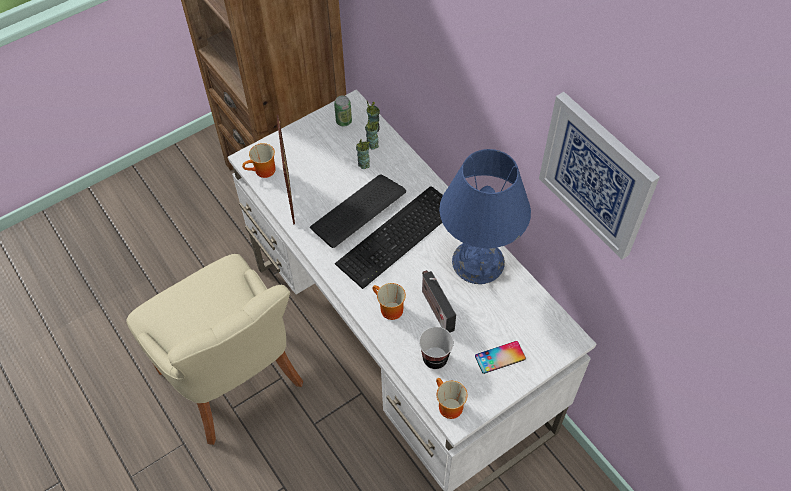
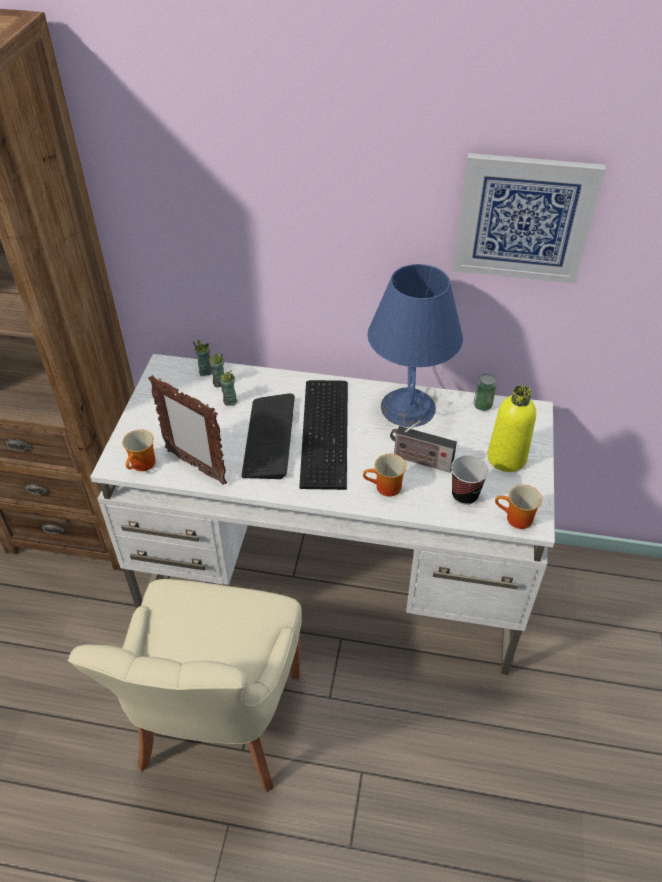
camera: 45 degrees left, 10 degrees down
(234, 381) = (218, 725): beige chair -> beige chair turned 90 degrees clockwise
(344, 121) = (172, 382): can -> can (482, 405)
(500, 357) = (506, 458): phone -> yellow bottle

